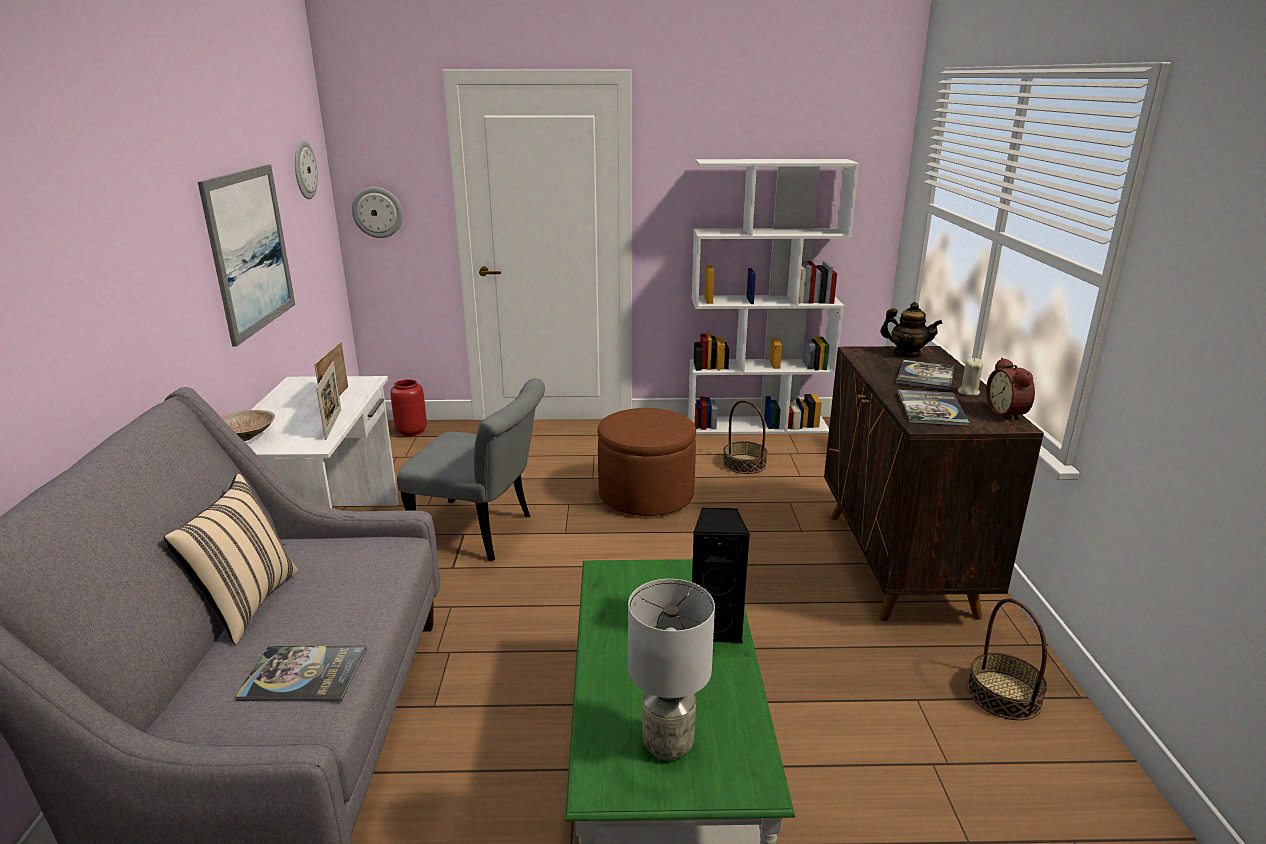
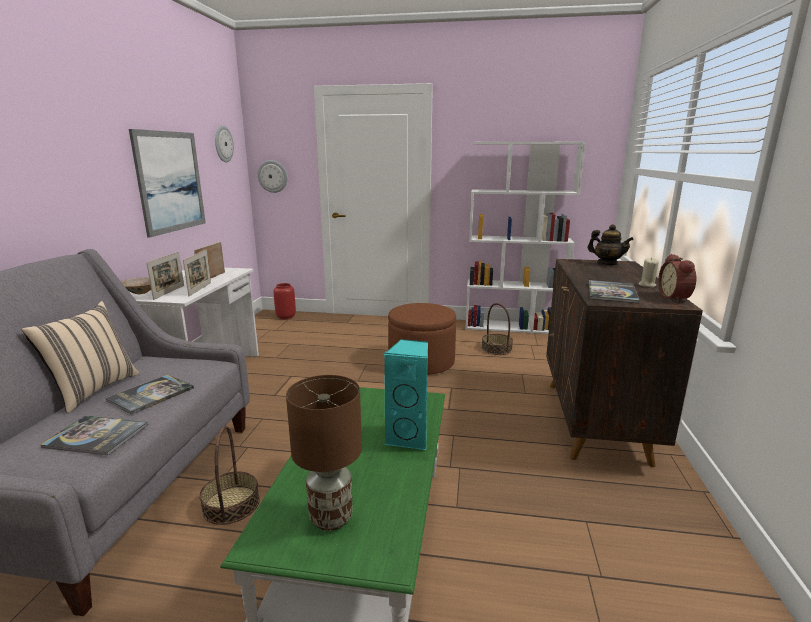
camera: 10 degrees right, 5 degrees down
(288, 434) = (169, 292): none -> picture frame
(483, 532) = (303, 376): grey chair -> none
(668, 745) = (330, 518): grey table lamp -> brown table lamp
(715, 628) = (409, 437): black speaker -> turquoise speaker
(925, 376) = (616, 275): book -> book (151, 395)
(1004, 695) = (663, 527): basket -> basket (231, 504)

